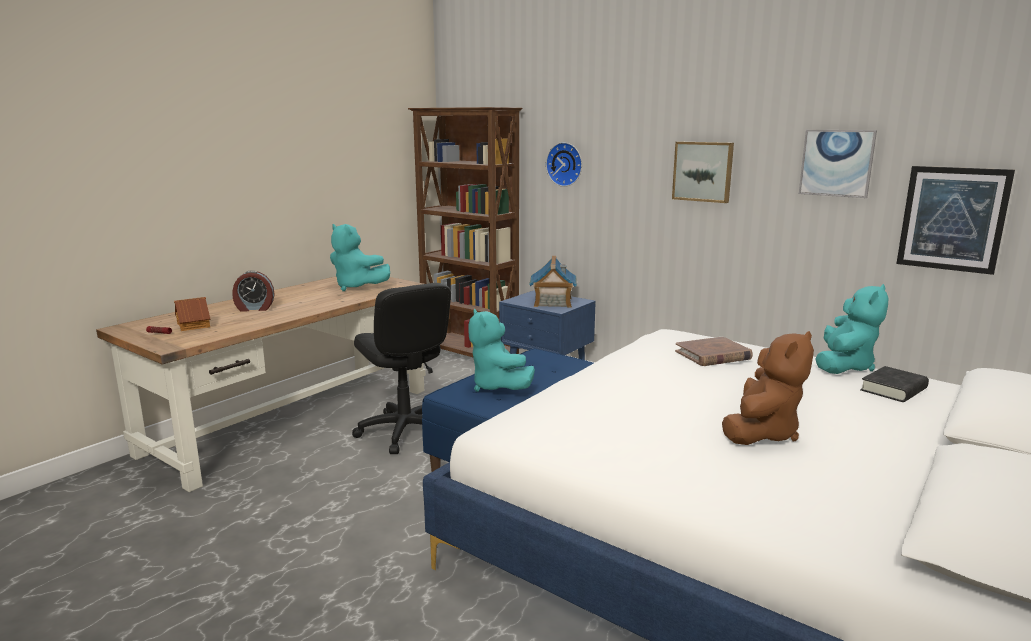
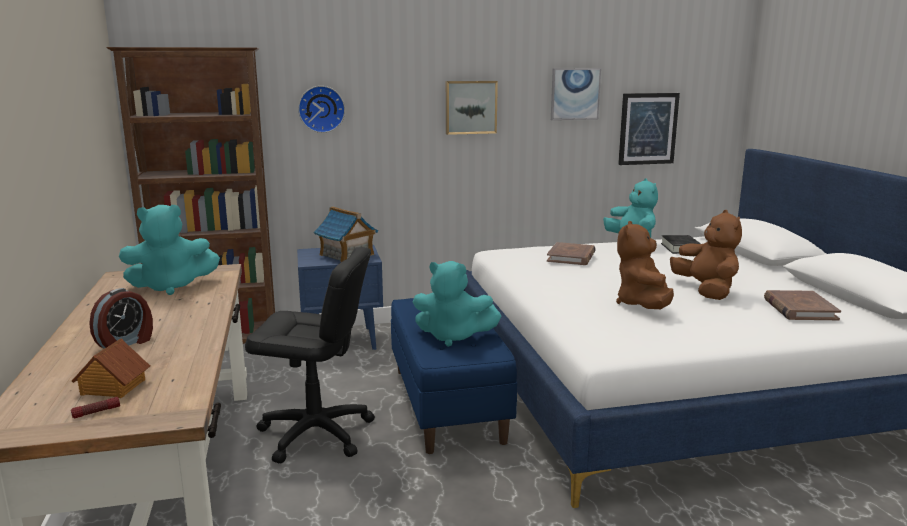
camera: 50 degrees left, 0 degrees up
(649, 416) = (643, 305): none -> brown plush toy
(813, 494) = (799, 309): none -> brown book

